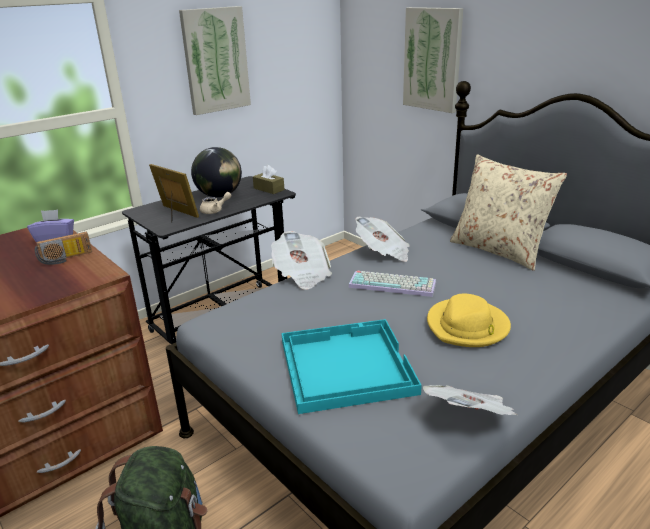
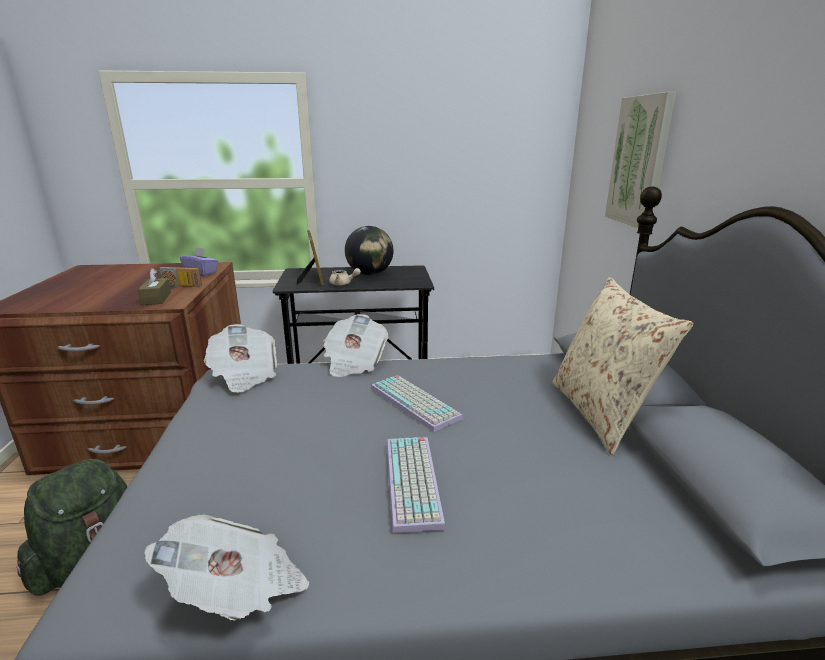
camera: 35 degrees right, 5 degrees down
(215, 60) = (412, 148): picture -> none
(269, 189) = (417, 278): brown tissue box -> brown tissue box (156, 298)
(344, 366) = (239, 460): turquoise tray -> none
(383, 252) = (460, 369): newspaper -> newspaper (244, 375)
(467, 326) = (415, 482): yellow hat -> keyboard

